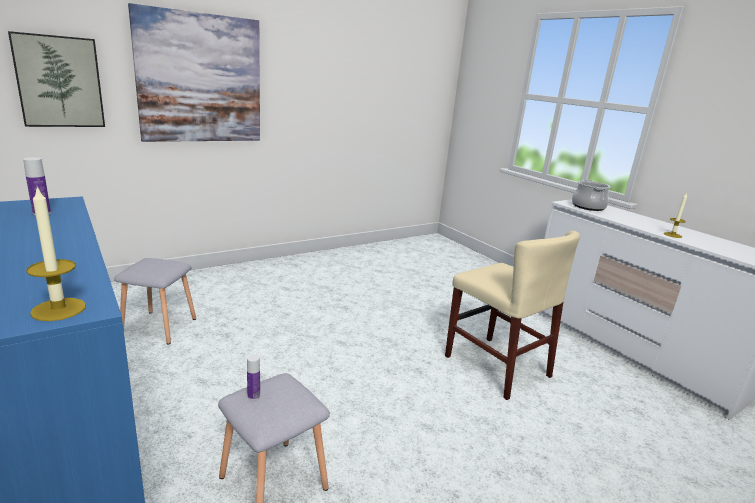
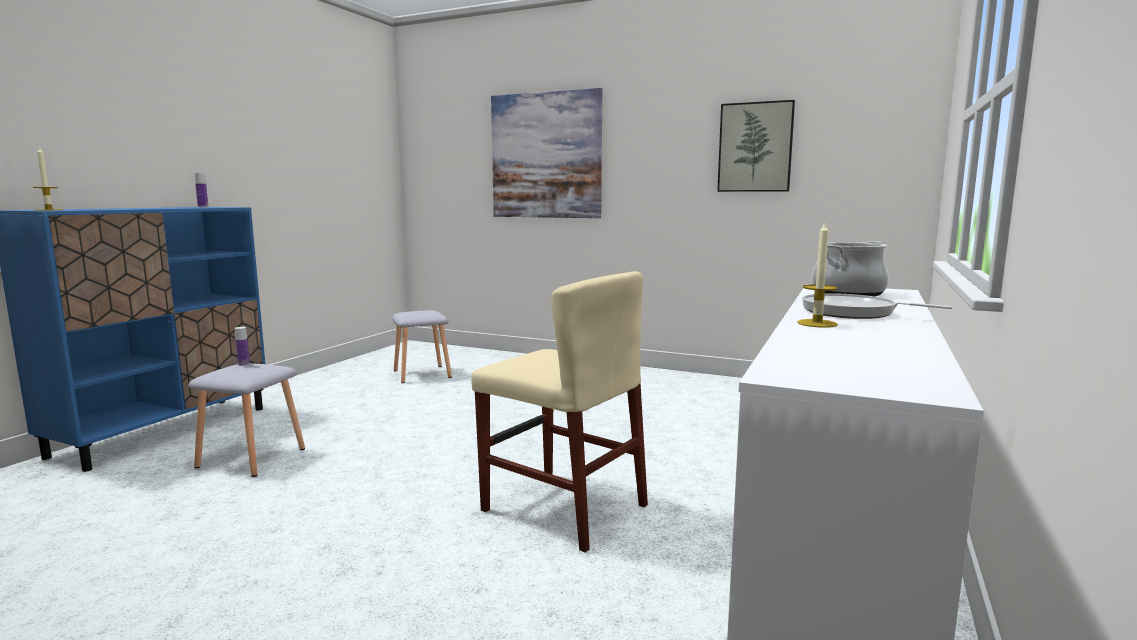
camera: 60 degrees right, 10 degrees down
(59, 82) = (446, 167): picture -> picture (755, 147)
(496, 366) = (564, 508): beige chair -> beige chair turned 75 degrees counterclockwise
(645, 223) = (853, 312): none -> frying pan

